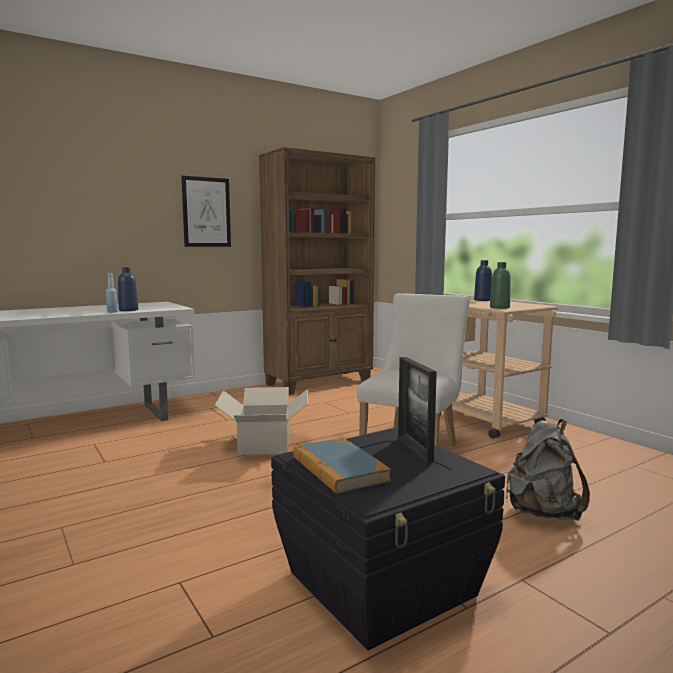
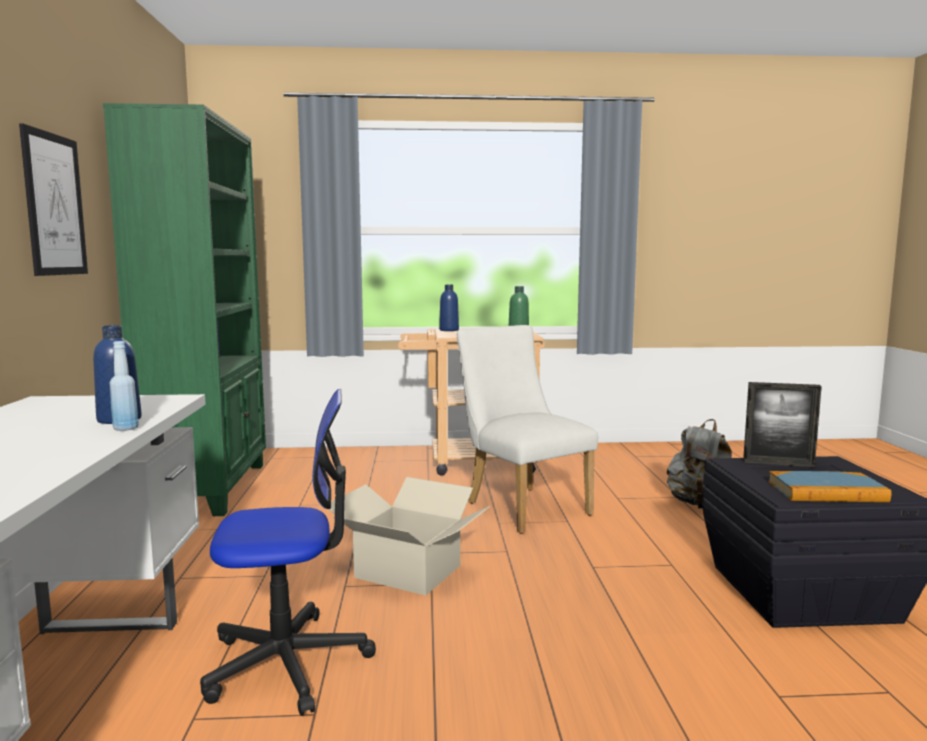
camera: 60 degrees left, 0 degrees up
(145, 446) = (287, 663): none -> office chair
(320, 382) = (210, 488): brown bookcase -> green bookcase

